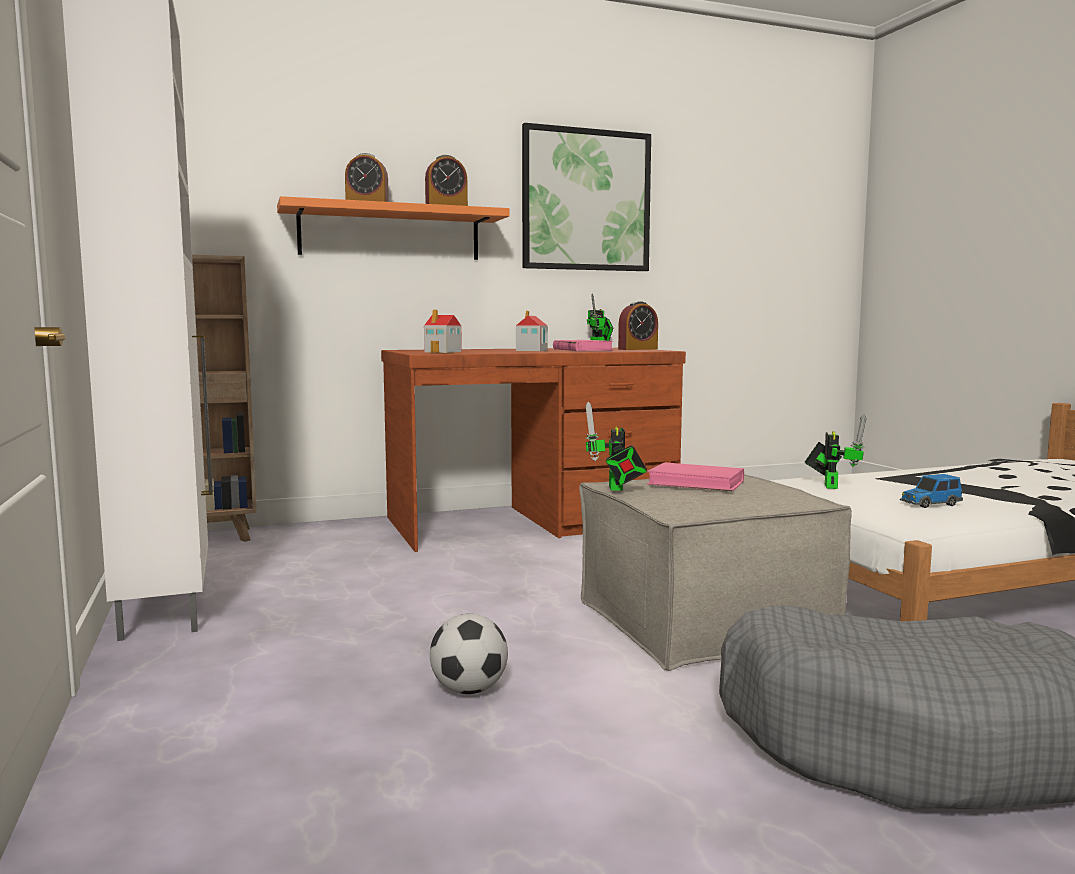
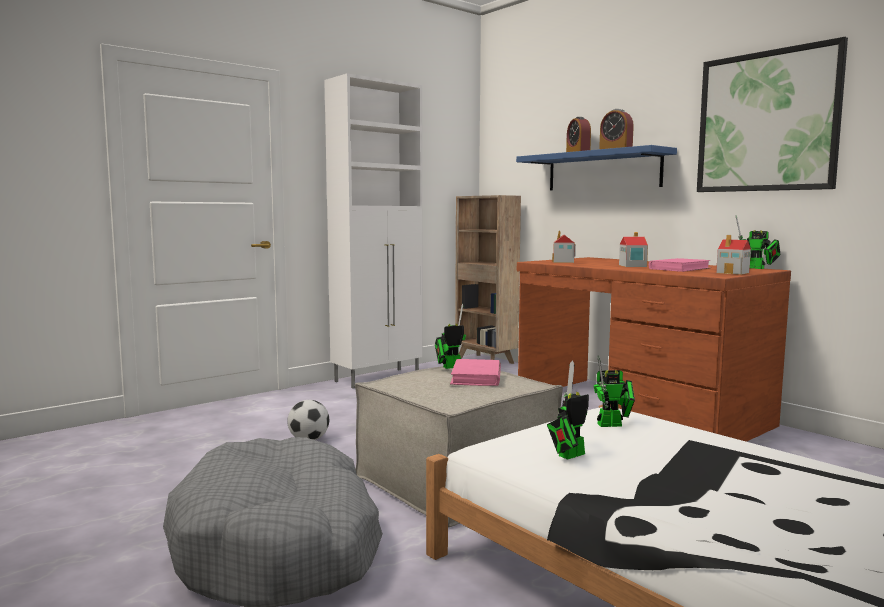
camera: 70 degrees right, 0 degrees up
(390, 233) = (603, 171): orange shelf -> blue shelf
(638, 349) = (733, 273): alarm clock -> toy house
(930, 504) = (568, 456): toy car -> toy robot

